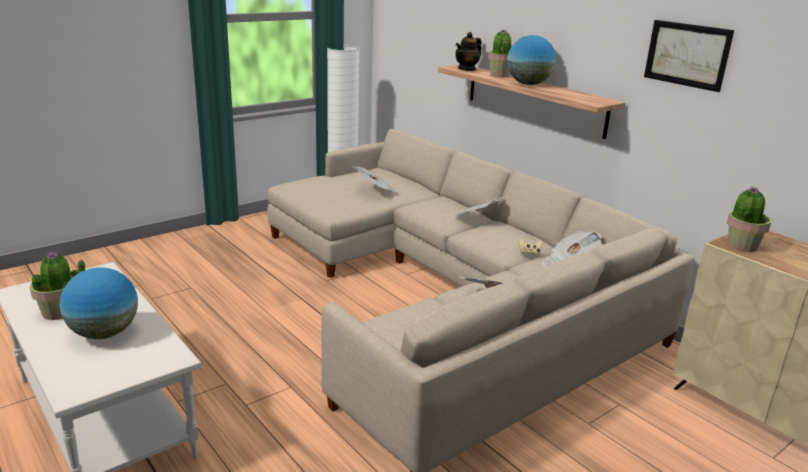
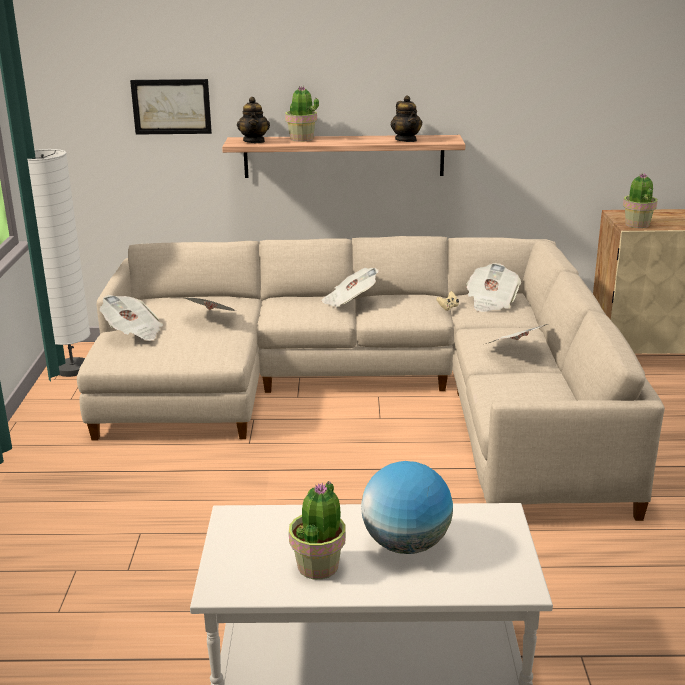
camera: 50 degrees left, 0 degrees up
(324, 179) = (133, 332): none -> newspaper
(528, 84) = (353, 140): globe -> none
(564, 93) = (406, 140): none -> teapot
(687, 54) = (517, 78): picture -> picture (171, 106)

